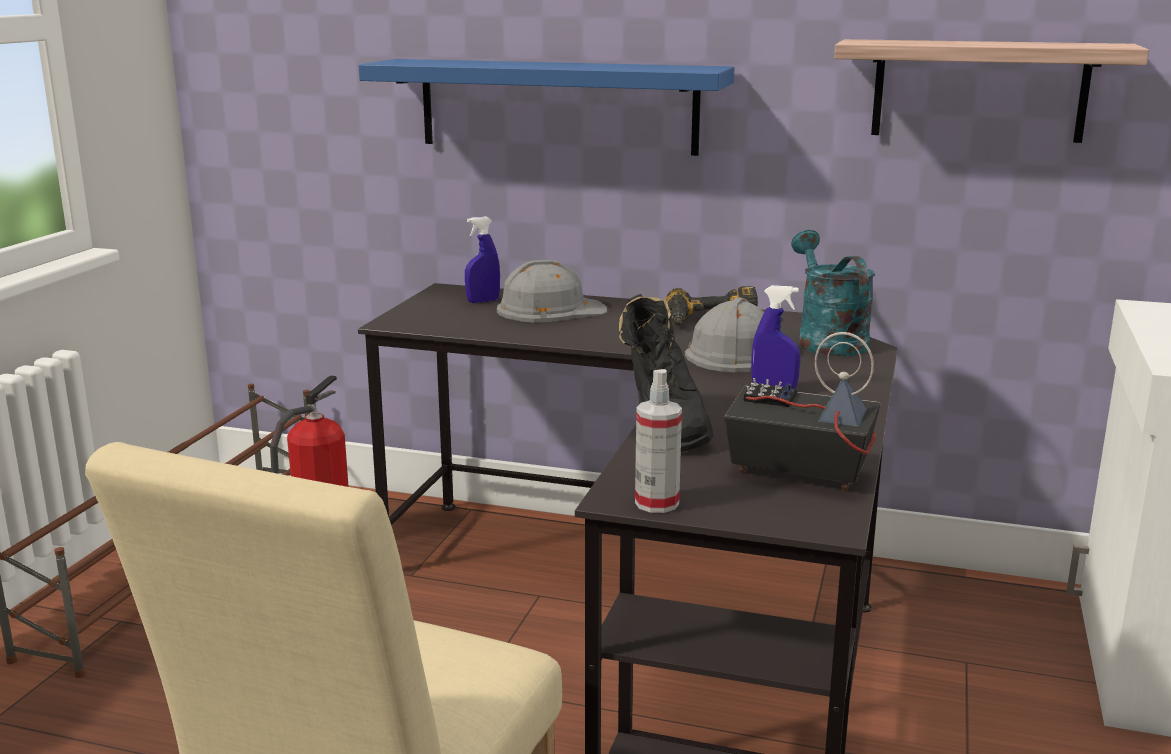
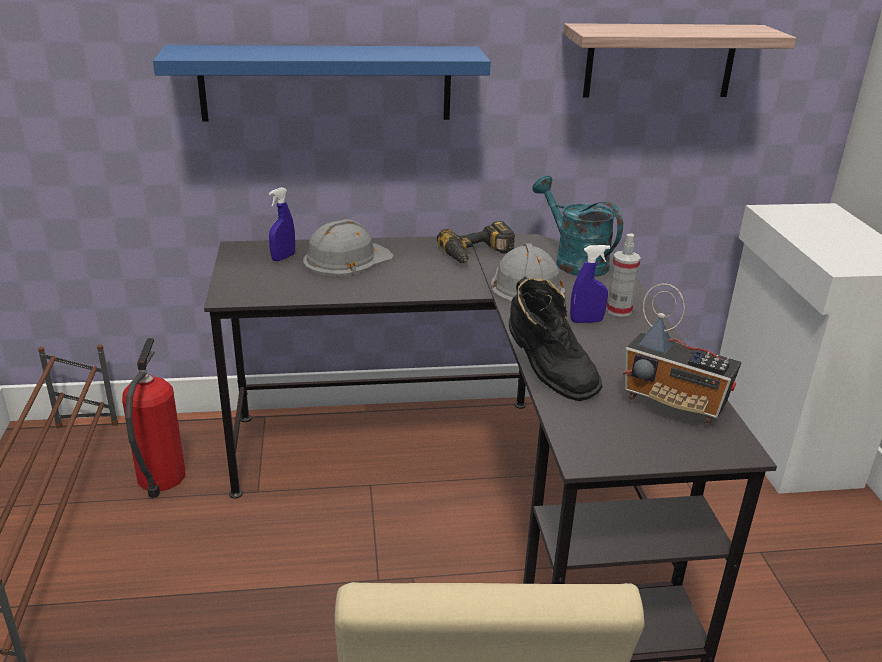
camera: 25 degrees left, 10 degrees up
(657, 503) = (614, 457): spray bottle -> spray bottle (619, 310)
(797, 474) = (674, 403): radio -> radio turned 150 degrees counterclockwise

